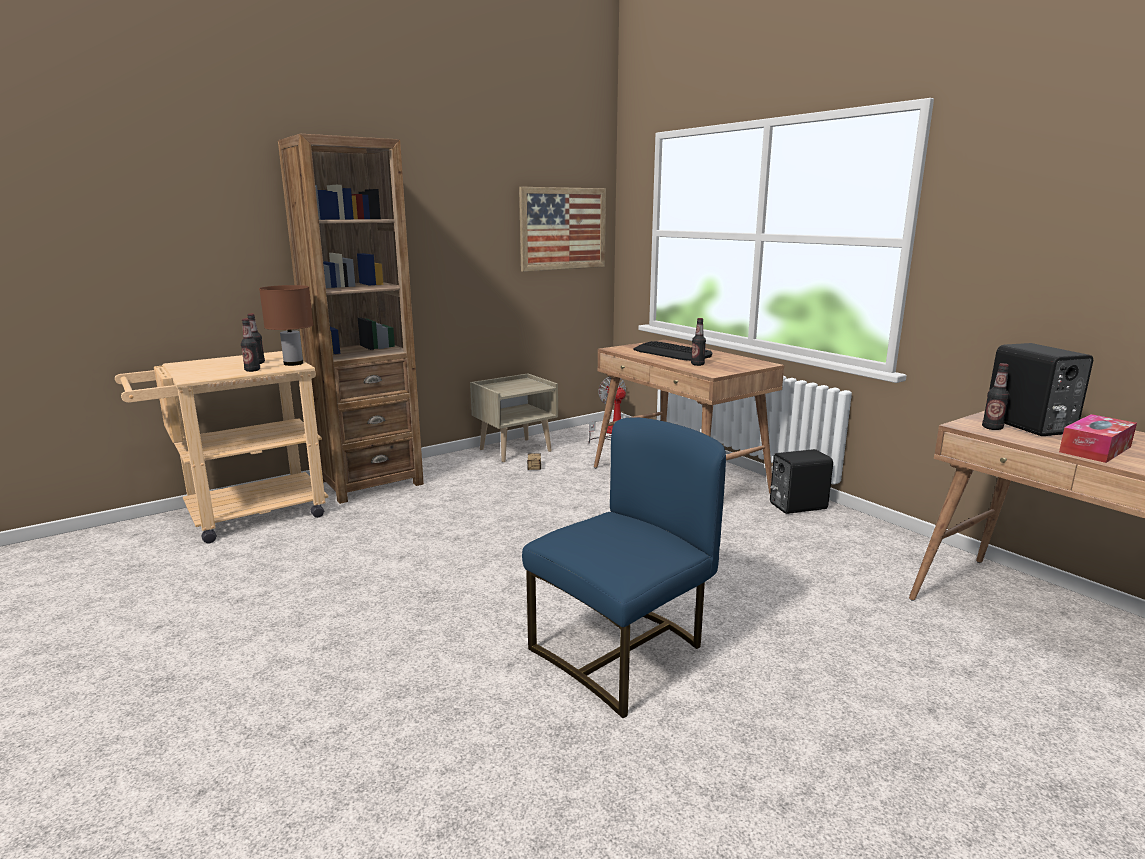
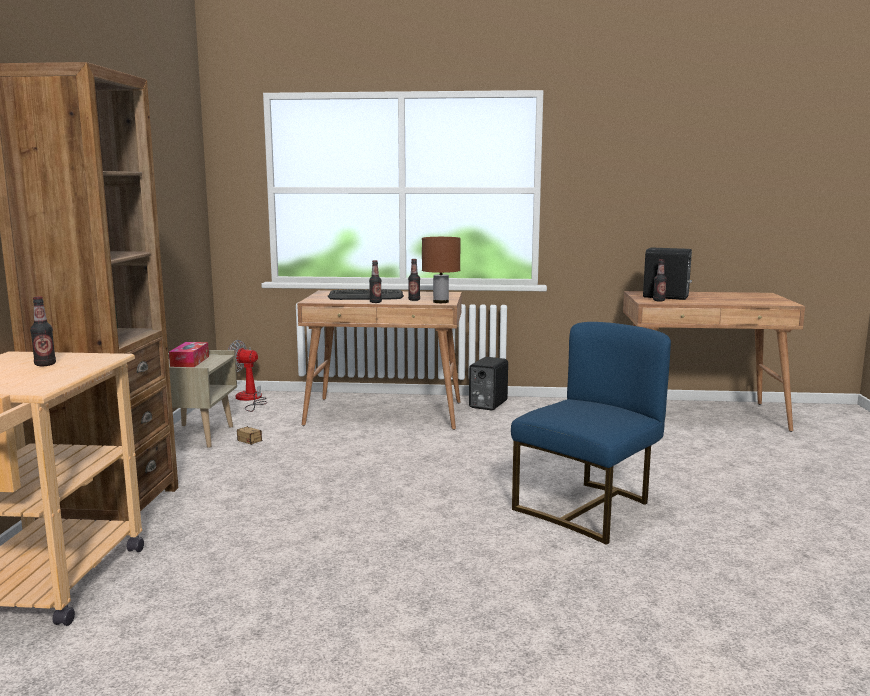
camera: 50 degrees left, 5 degrees down
(252, 370) = (80, 369): bottle -> bottle (375, 302)
(293, 363) = (95, 356): brown table lamp -> brown table lamp (440, 302)
(563, 229) = (180, 187): picture -> none
(623, 653) = (588, 509): blue chair -> blue chair turned 45 degrees clockwise
(1095, 449) = (713, 300): tissue box -> tissue box (190, 361)

